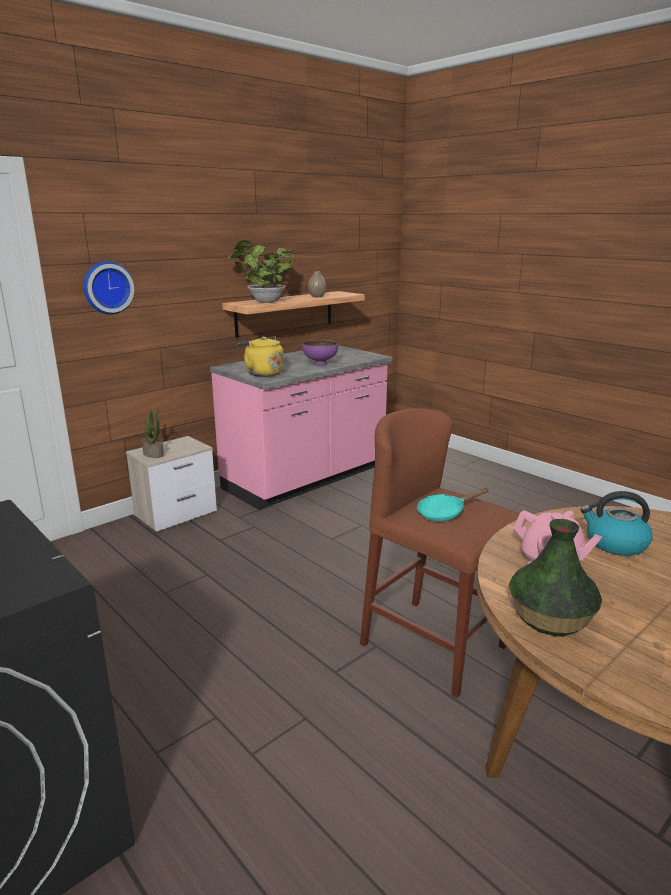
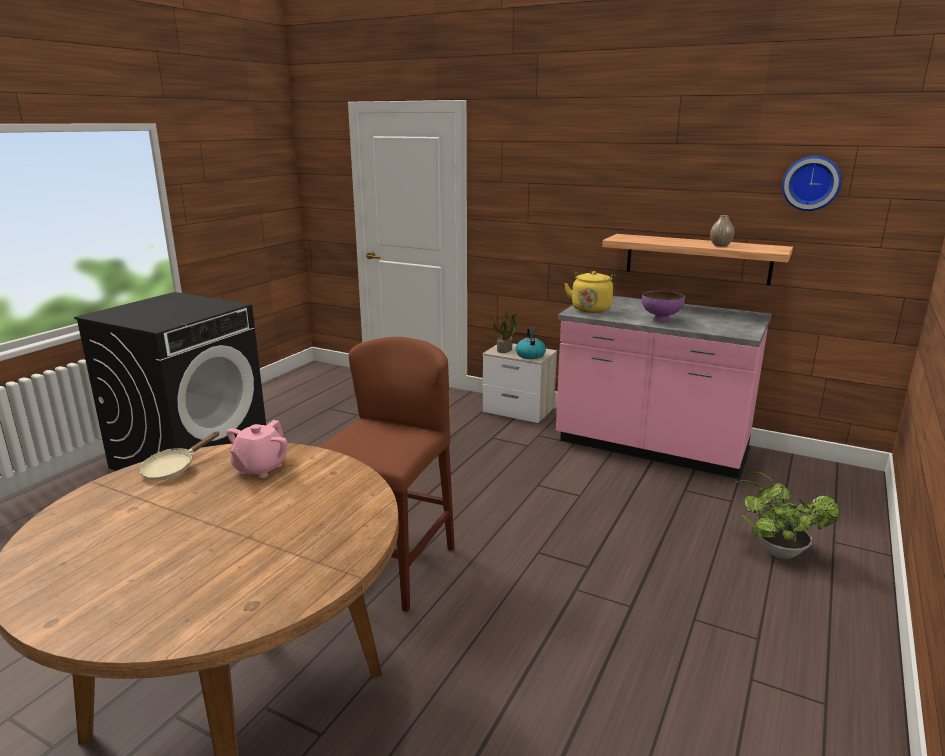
camera: 70 degrees right, 0 degrees up
(107, 287) = (510, 203): wall clock -> wall clock (811, 183)
(264, 302) = (645, 239): potted plant -> potted plant (775, 550)
(444, 513) = (373, 435): turquoise frying pan -> none
(549, 618) = (173, 469): vase -> beige frying pan
(615, 544) = (301, 497): kettle -> kettle (530, 355)

